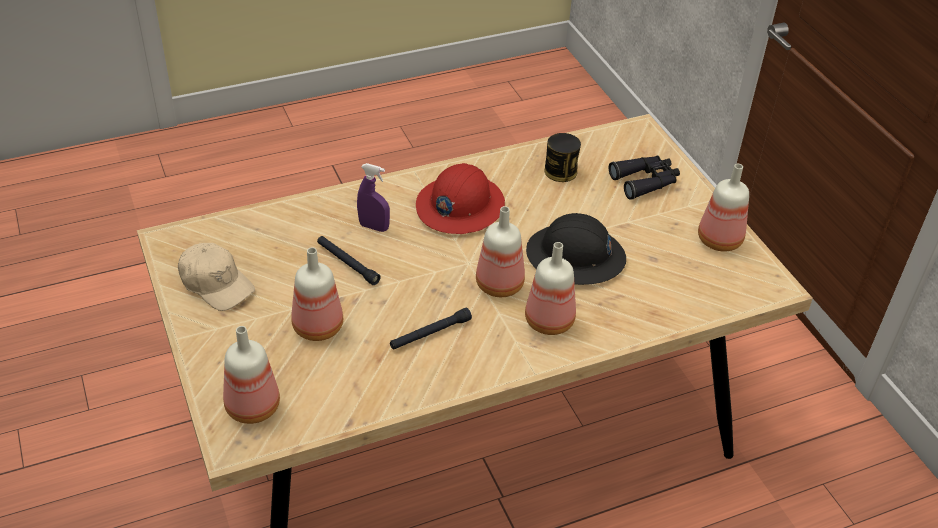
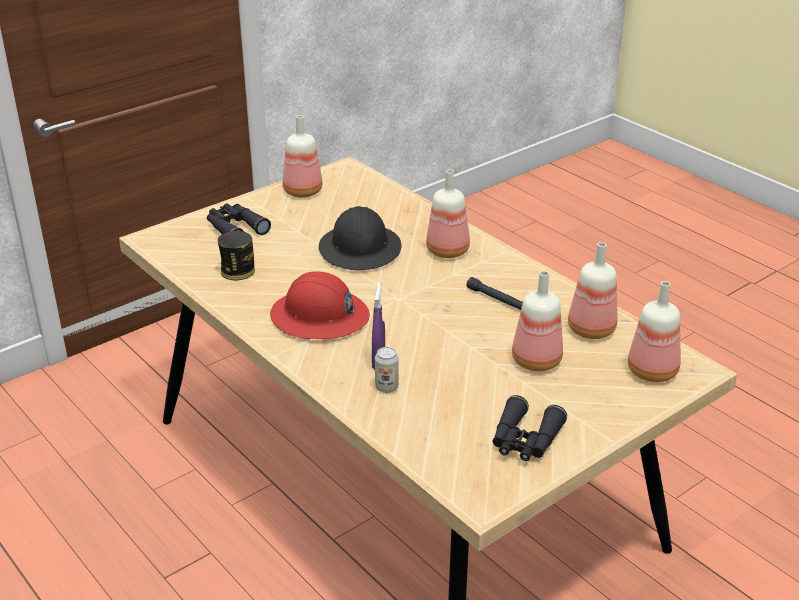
camera: 105 degrees left, 10 degrees down
(216, 284) = (525, 440): beige cap -> black binoculars
(334, 223) = (386, 387): none -> can
(347, 263) = (442, 364): black flashlight -> none
(499, 283) = (417, 279): bottle -> bottle (589, 330)

